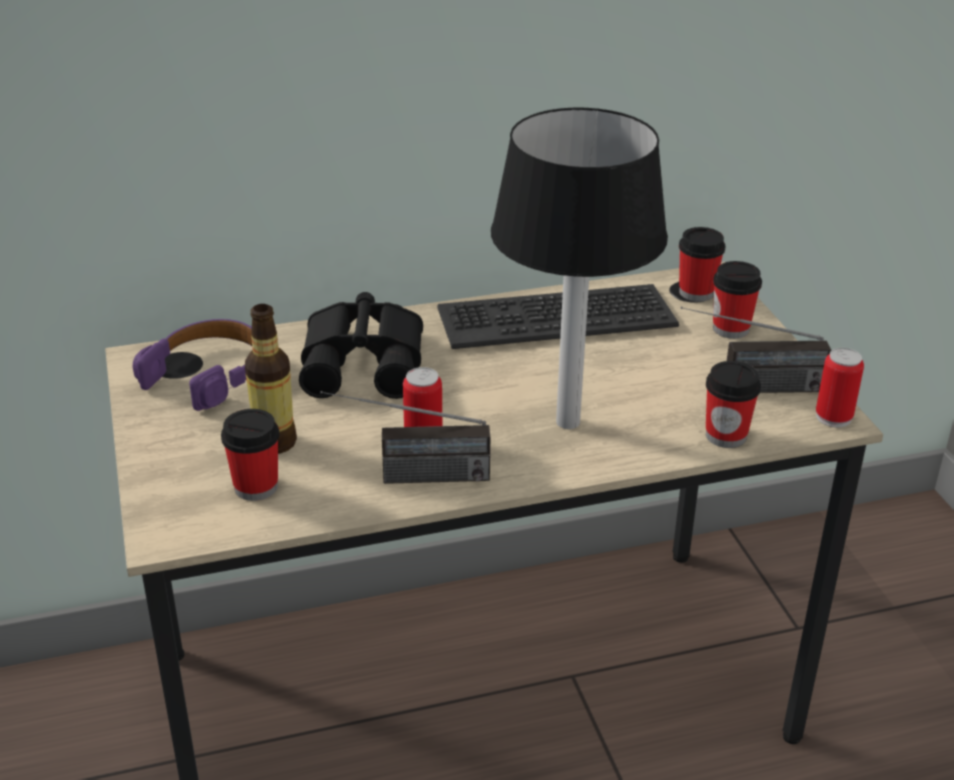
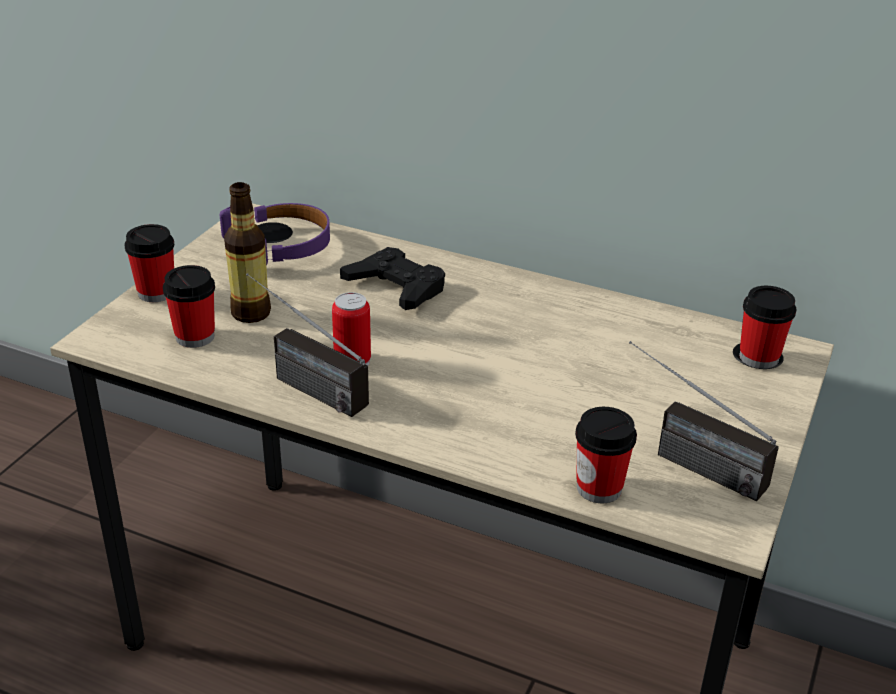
camera: 40 degrees right, 0 degrees up
(366, 361) = (396, 287): black binoculars -> black game controller
(556, 317) = (595, 321): keyboard -> none
(569, 421) = (481, 406): table lamp -> none
(731, 329) = (746, 403): cup -> cup (156, 292)
(833, 417) = (731, 528): can -> none

